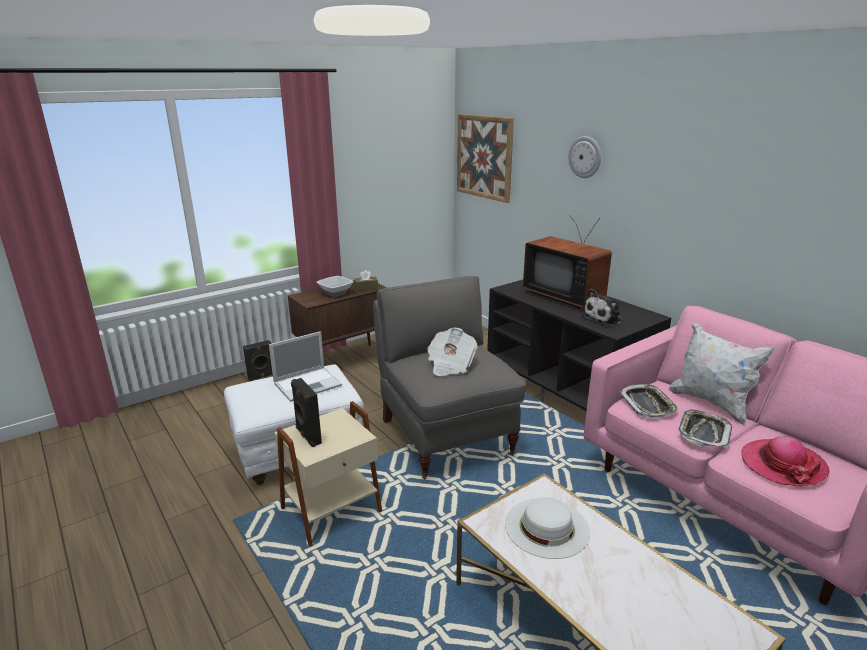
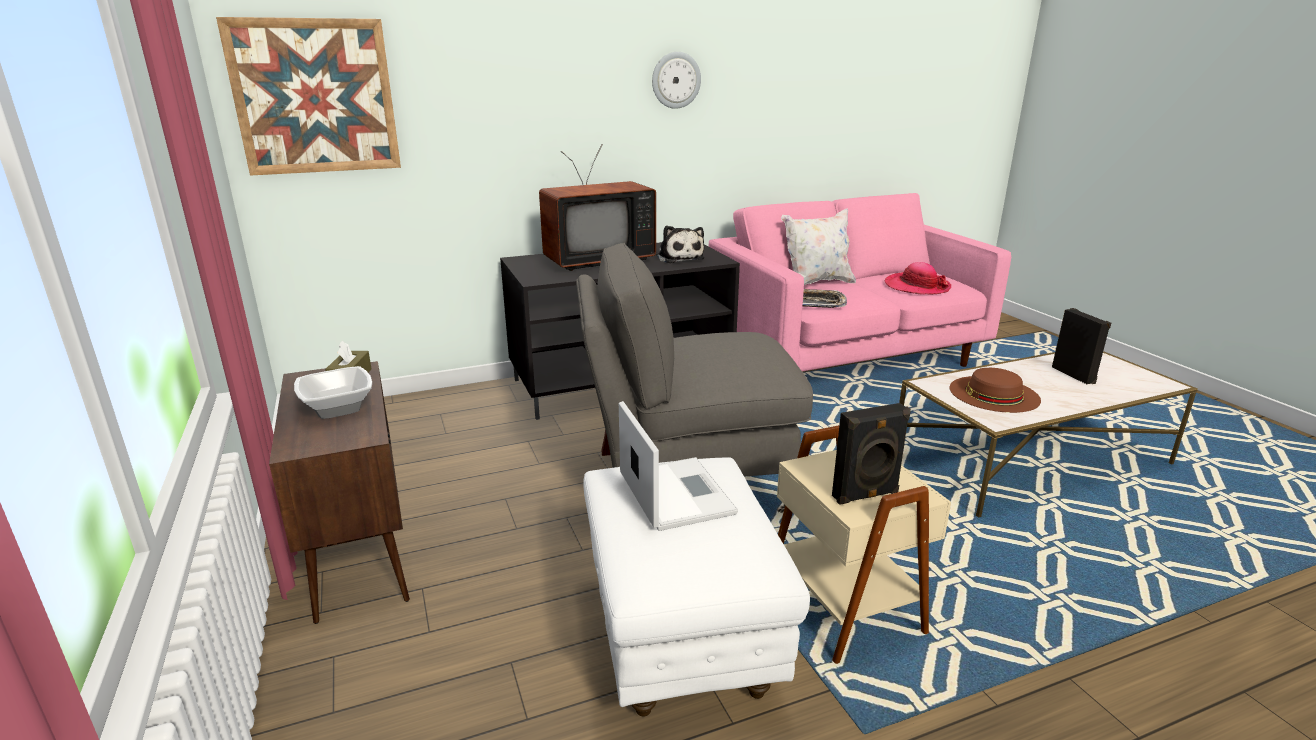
camera: 75 degrees left, 0 degrees up
(261, 377) = (304, 692): black speaker -> black speaker (1074, 375)
(450, 365) = (735, 351): newspaper -> none
(546, 527) = (994, 394): white hat -> brown hat
(585, 157) = (541, 69): wall clock -> wall clock (676, 80)
(703, 432) = (868, 296): tray -> none

